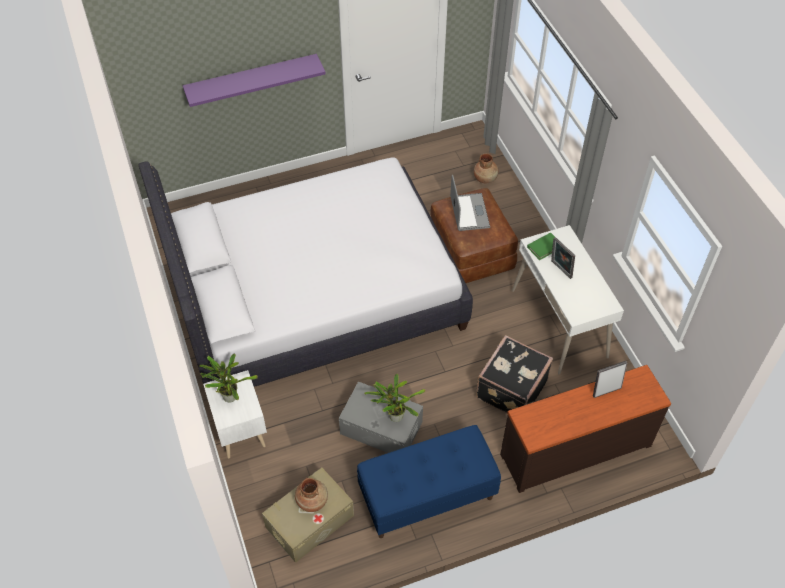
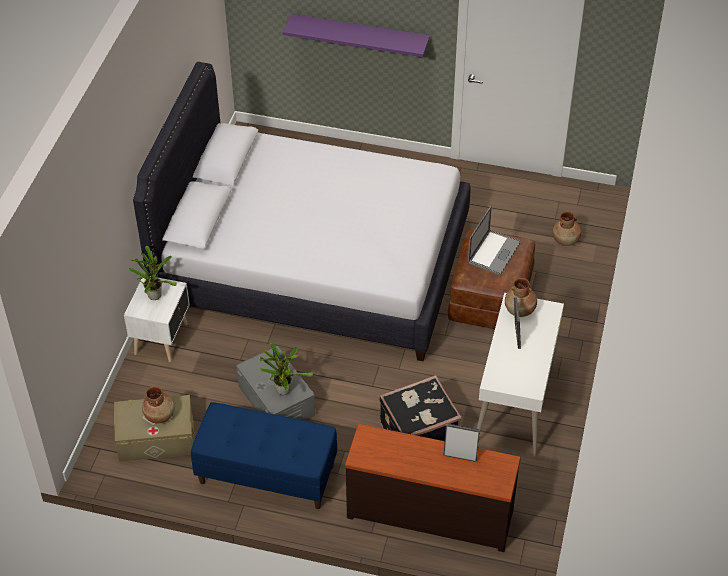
camera: 35 degrees right, 5 degrees down
(544, 247) = (520, 310): green book -> brown vase

